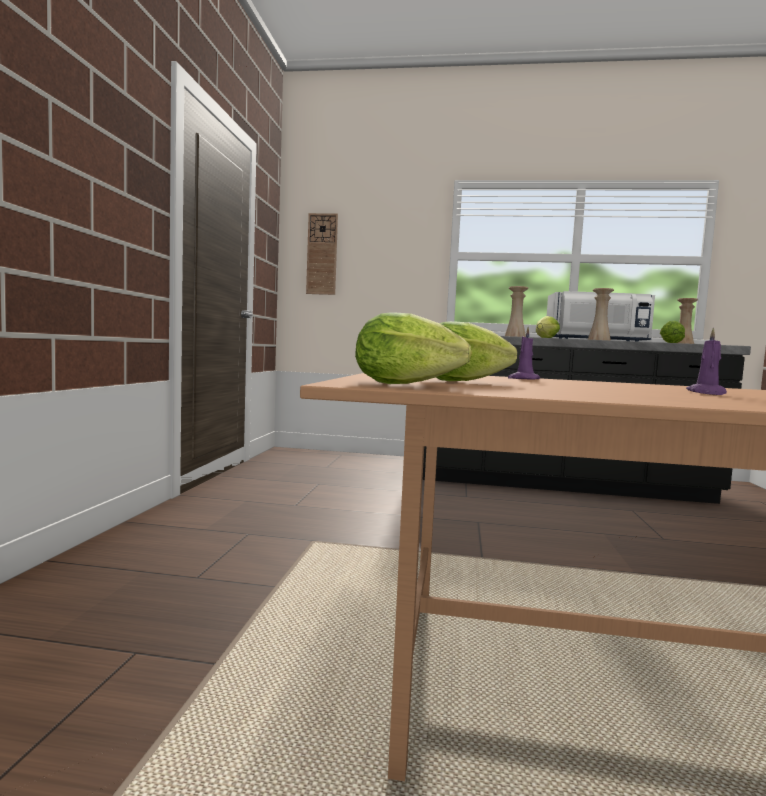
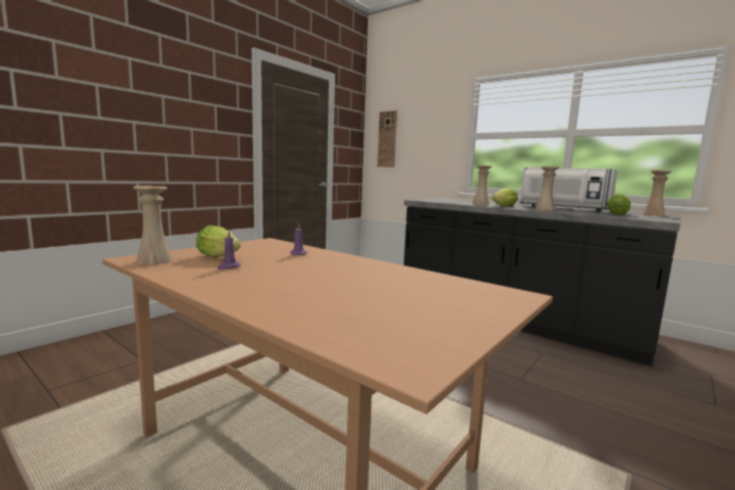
camera: 30 degrees right, 5 degrees up
(411, 385) = (154, 261): lettuce -> beige vase
(707, 393) = (317, 279): purple candle -> purple candle (228, 267)

